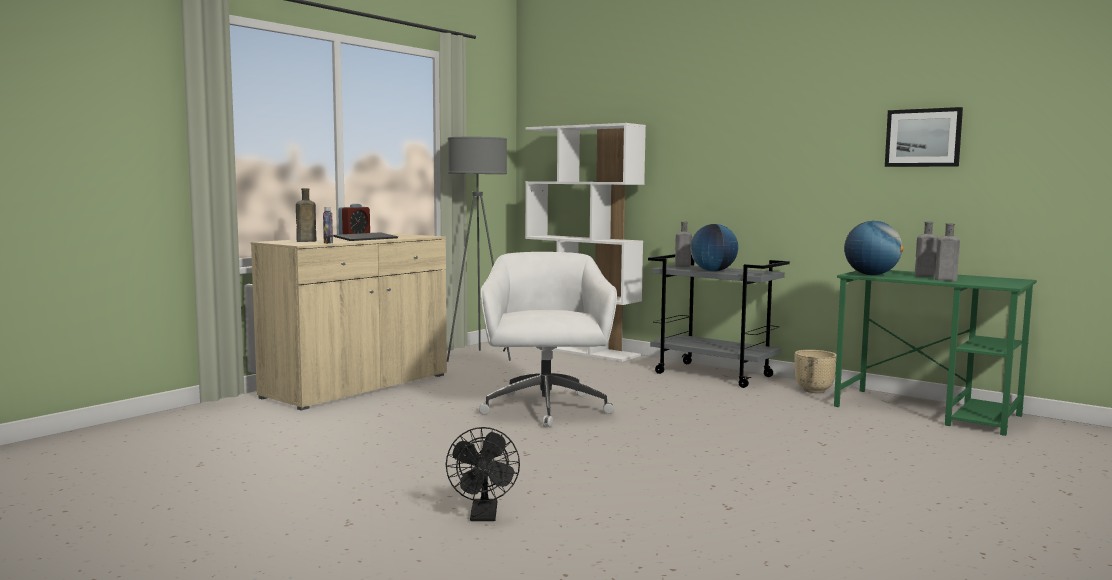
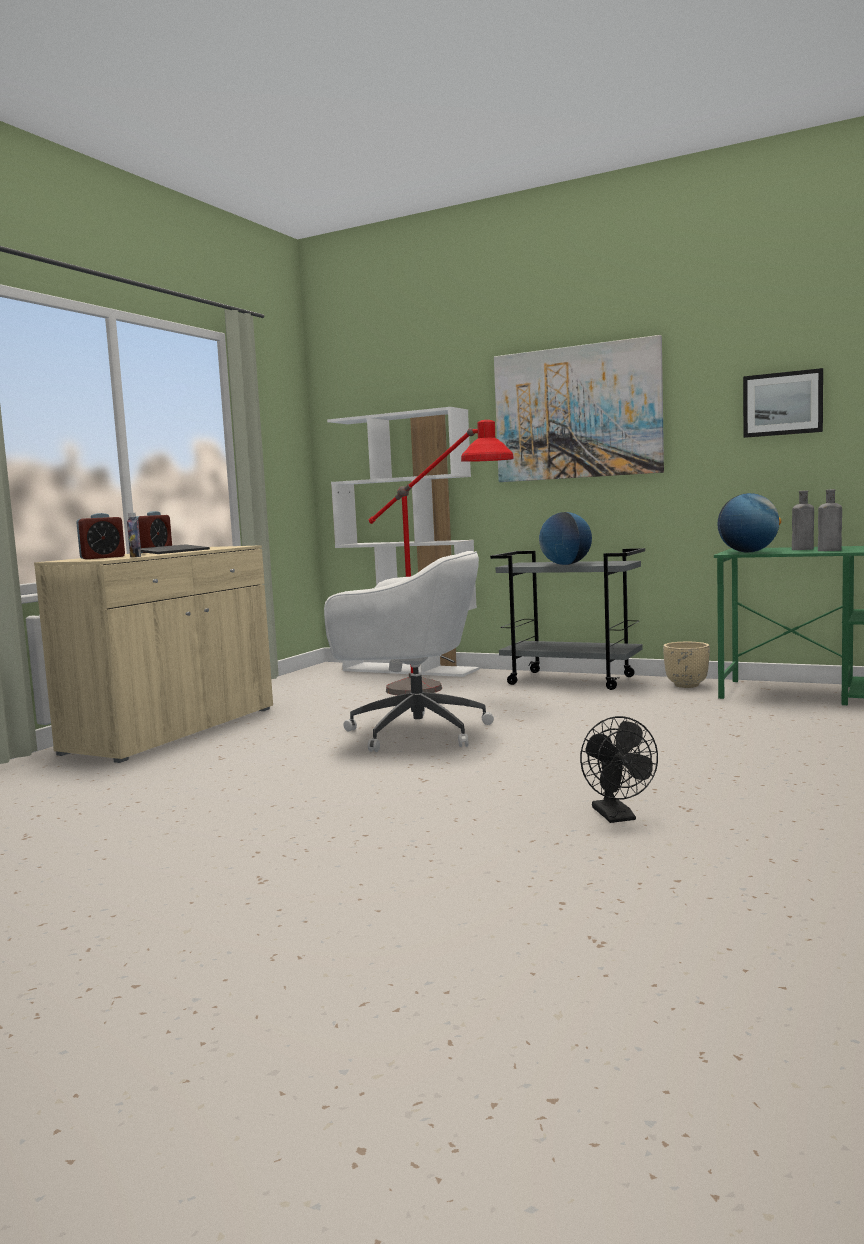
camera: 10 degrees left, 0 degrees up
(305, 241) = (102, 557): brown bottle -> alarm clock
(478, 357) = (297, 687): grey floor lamp -> none
(484, 516) = (422, 852): black fan -> black fan (617, 817)
(545, 409) = (413, 732): white office chair -> white office chair turned 120 degrees clockwise
(597, 376) = (445, 693): none -> red floor lamp
(681, 266) = (524, 563): grey bottle -> none
(739, 133) = (577, 412): none -> picture

